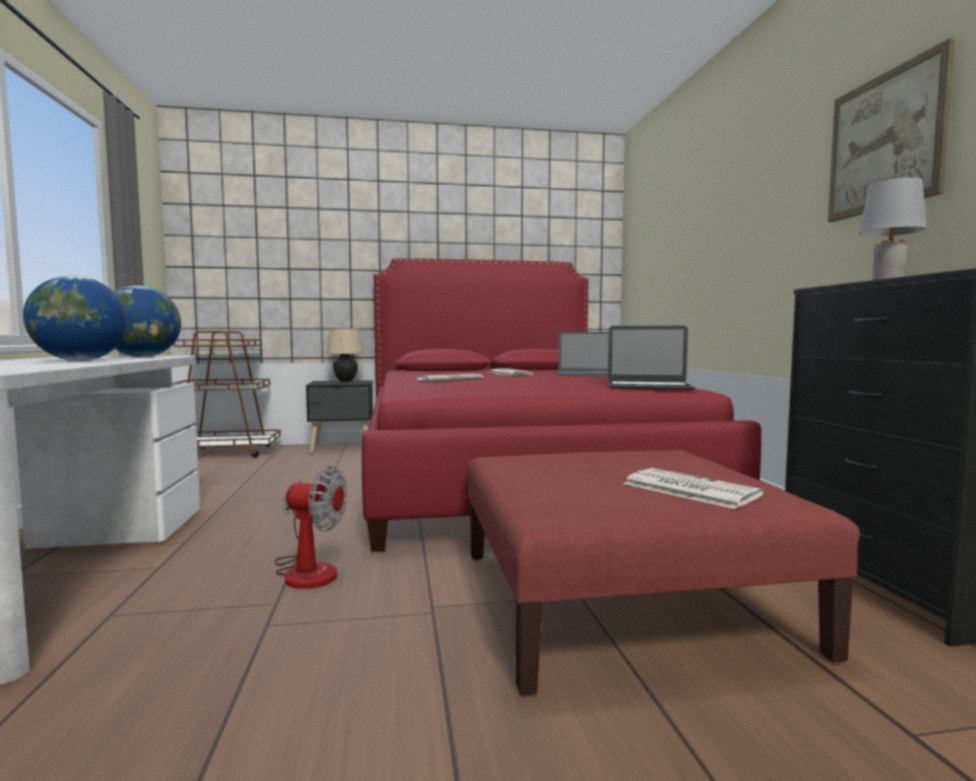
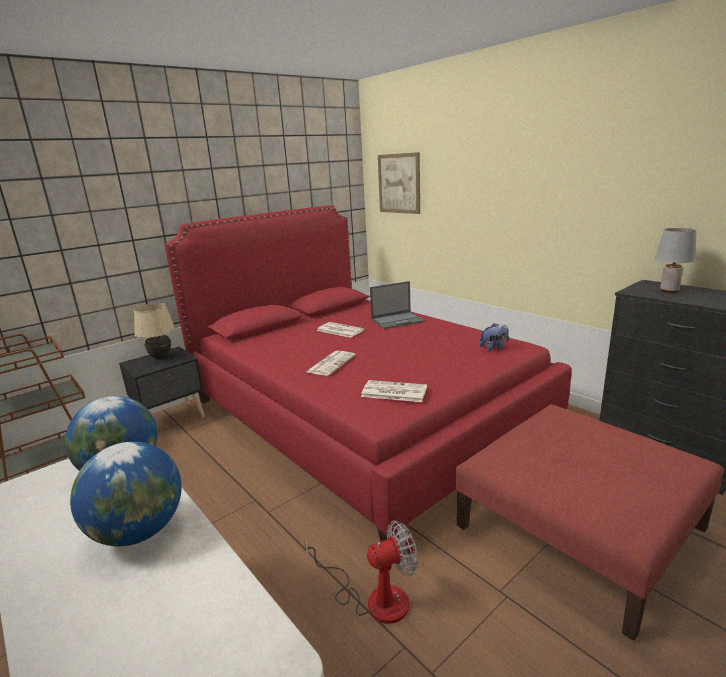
camera: 30 degrees left, 15 degrees up
(648, 386) = (494, 348): laptop -> plush toy
(688, 489) = (642, 468): newspaper -> newspaper (393, 392)
(885, 141) = (649, 182): picture -> picture (399, 183)

